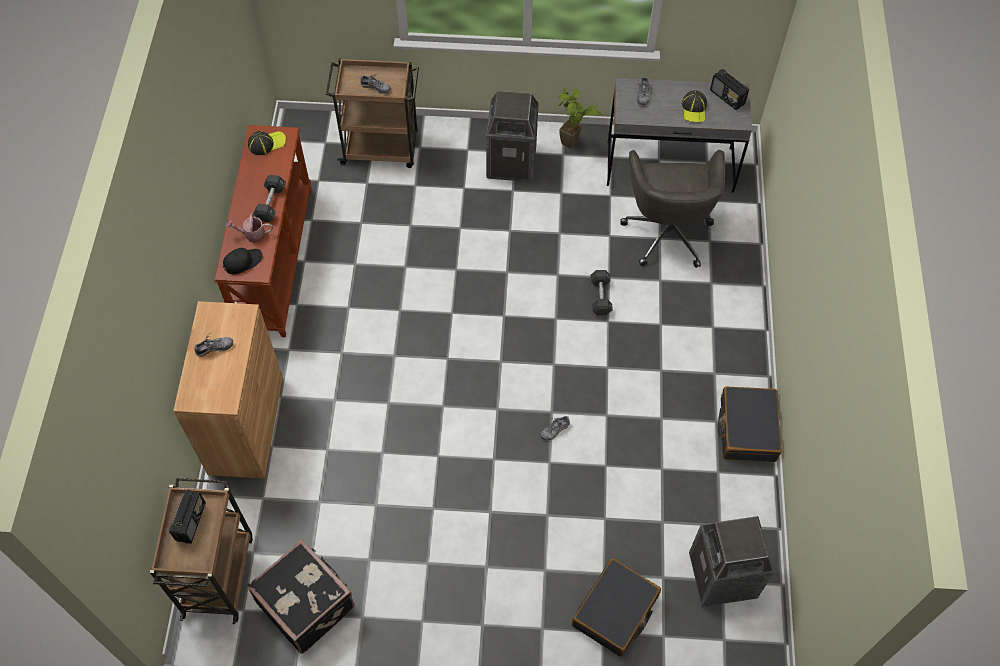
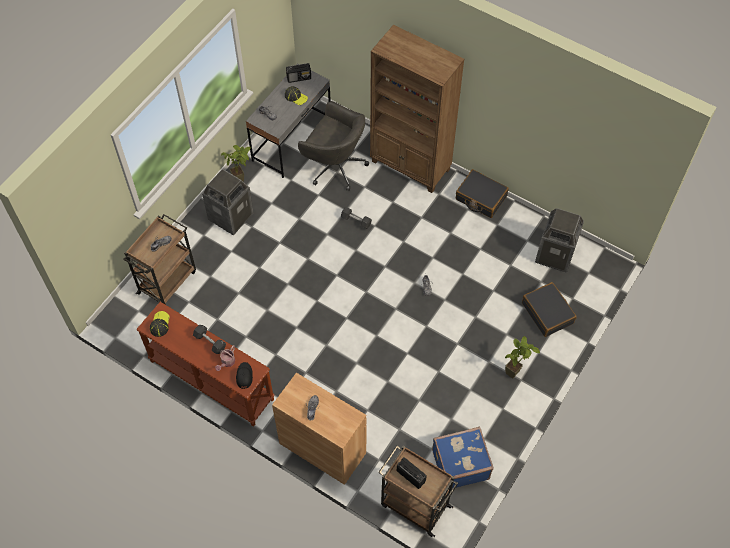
camera: 60 degrees left, 0 degrees up
(307, 603) = (459, 464): black suitcase -> blue suitcase
(492, 610) = (515, 371): none -> potted plant
(734, 317) = (411, 166): none -> brown bookcase

